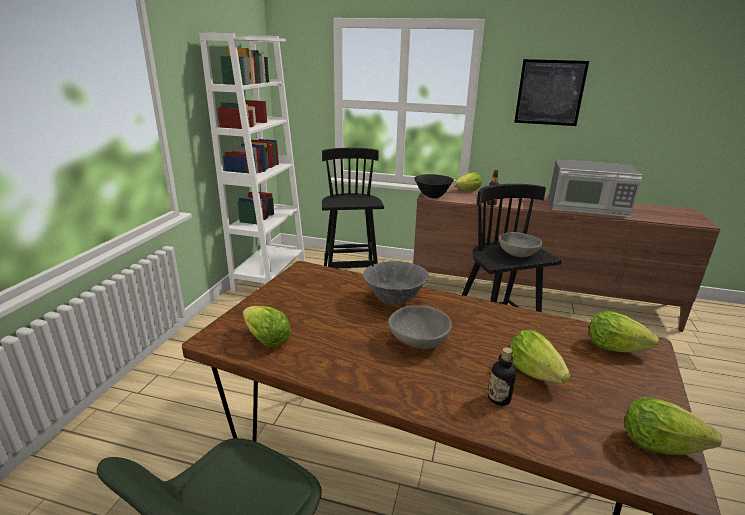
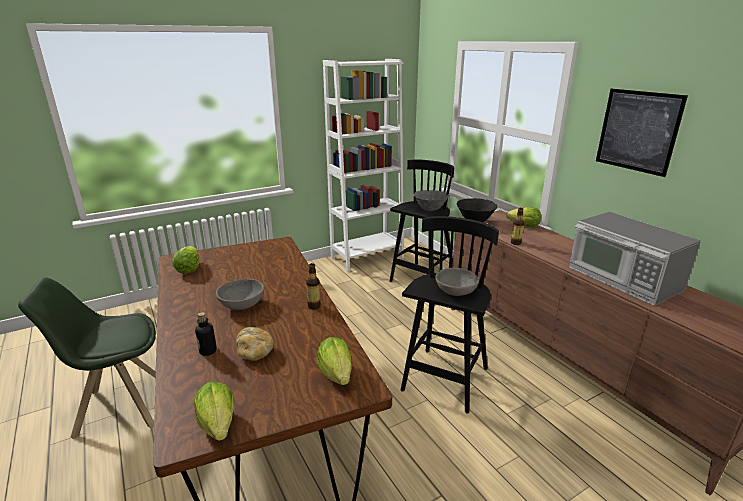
camera: 45 degrees right, 0 degrees up
(394, 301) = (282, 279): grey bowl -> grey bowl (430, 210)
(475, 309) = (314, 306): none -> bottle
(534, 372) = (255, 353): lettuce -> bread

